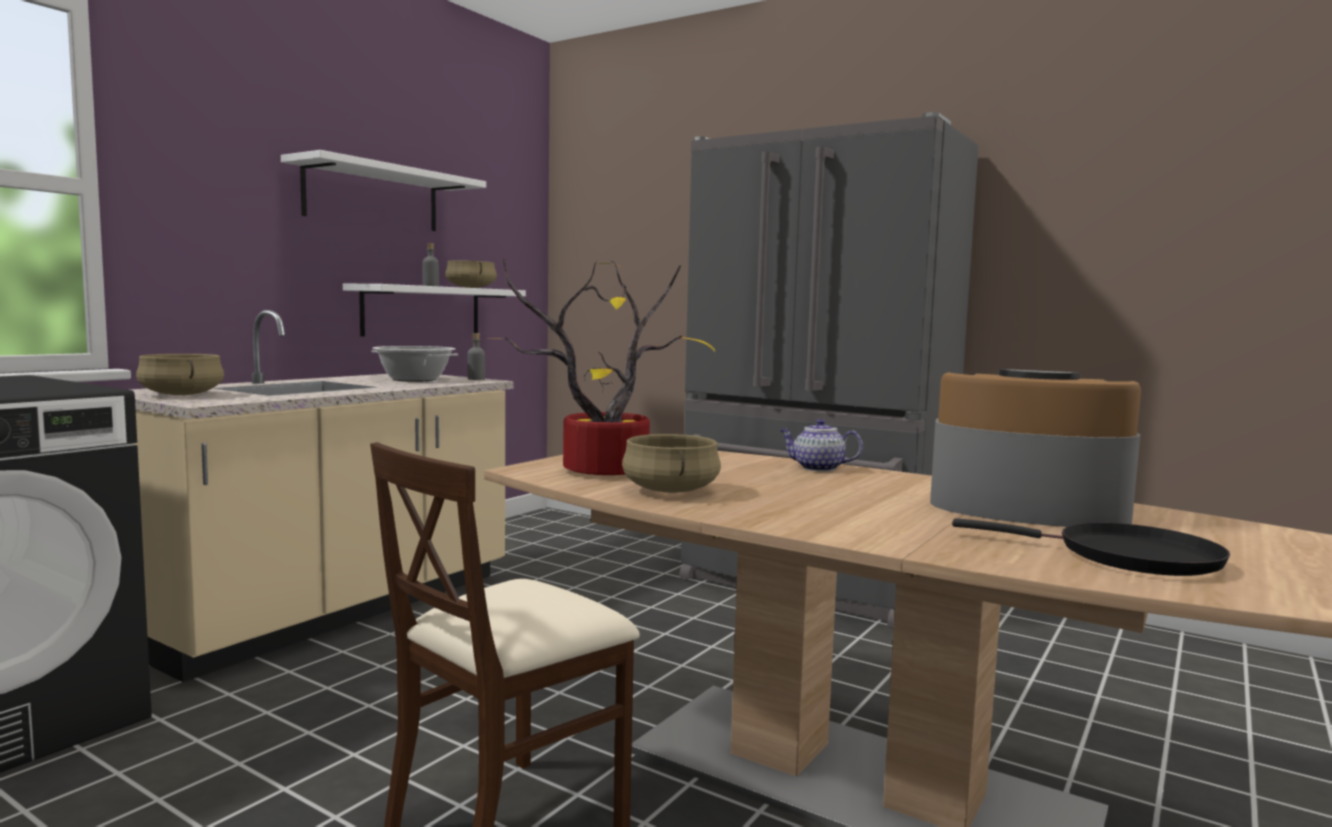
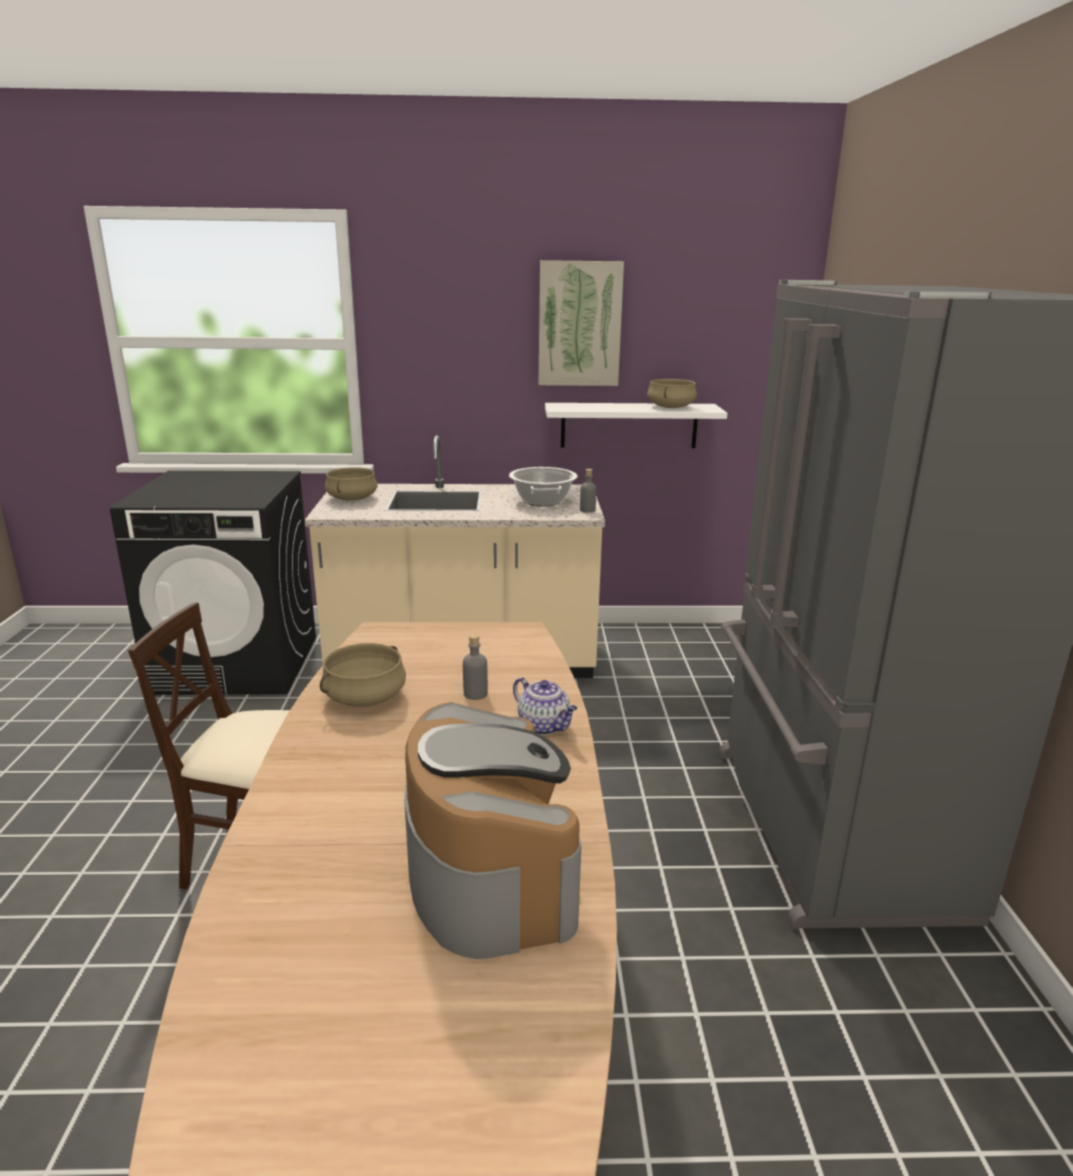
camera: 55 degrees right, 15 degrees up
(372, 197) = (579, 324): white shelf -> picture
(431, 286) = (614, 408): grey bottle -> grey bottle (475, 694)
(608, 469) = (416, 654): potted plant -> none
(817, 468) = (545, 726): teapot -> teapot turned 150 degrees clockwise
(1126, 557) = (310, 968): black frying pan -> none

